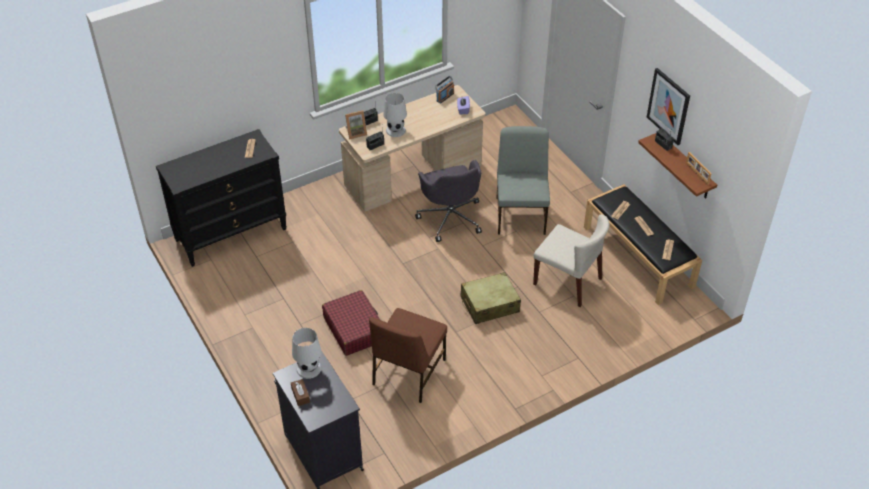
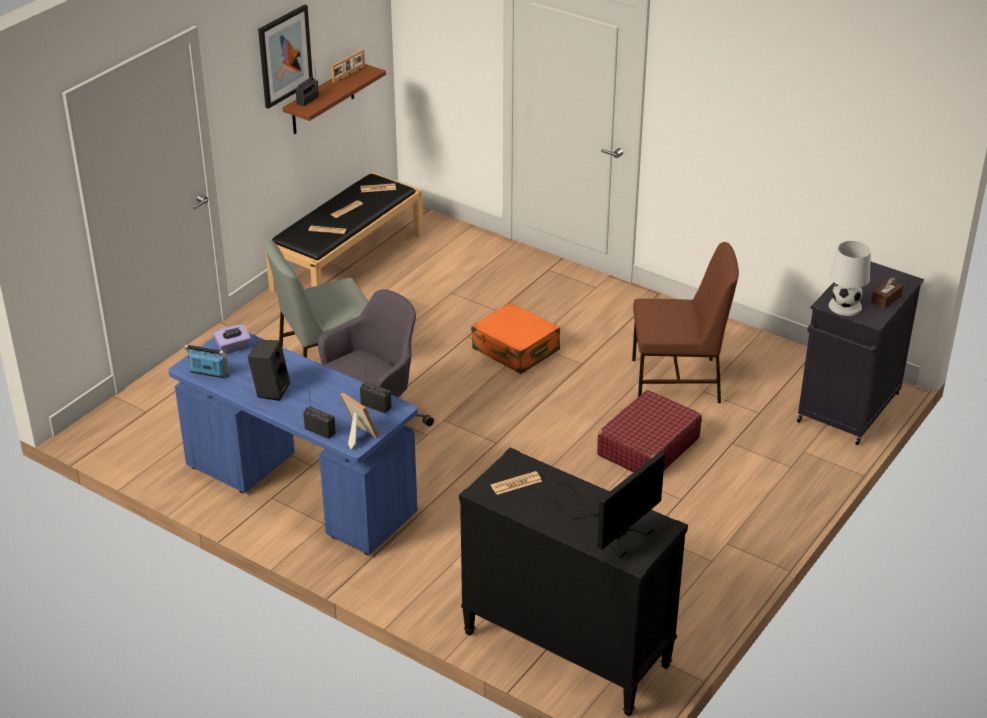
camera: 115 degrees left, 10 degrees down
(193, 168) = (610, 528): none -> monitor
(395, 130) = (326, 397): white table lamp -> none
(413, 176) = (300, 490): beige desk -> blue desk
(415, 113) = (270, 389): none -> black speaker
(489, 304) = (515, 350): beige suitcase -> orange suitcase
(568, 281) = (429, 301): beige chair -> none

